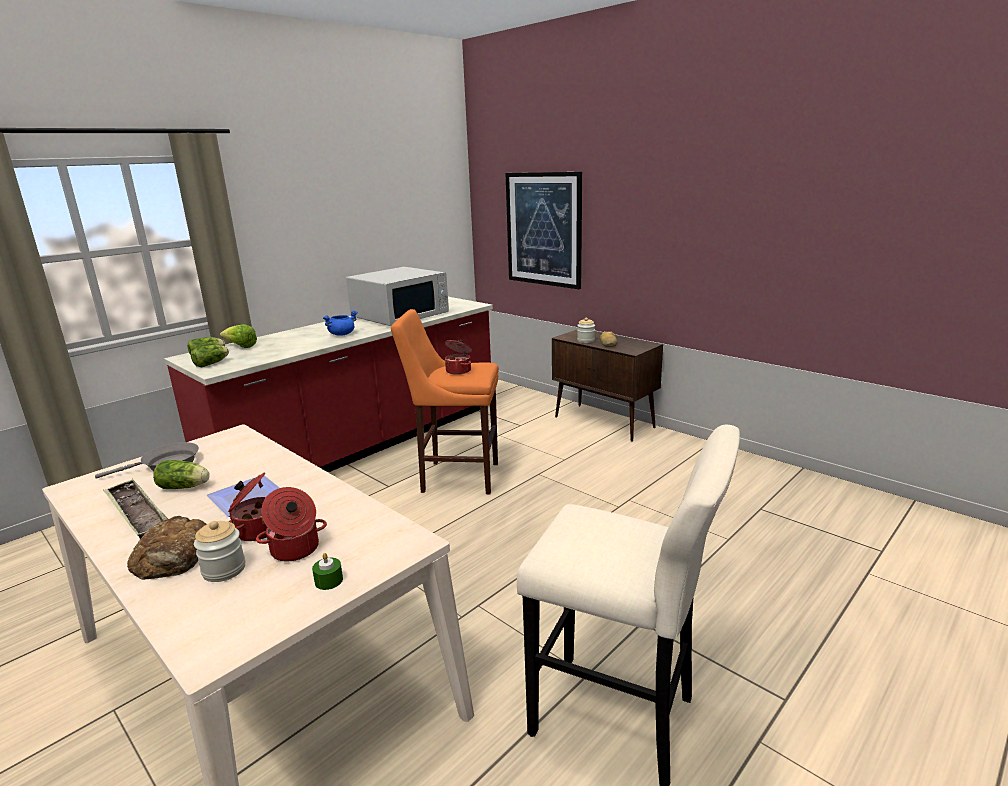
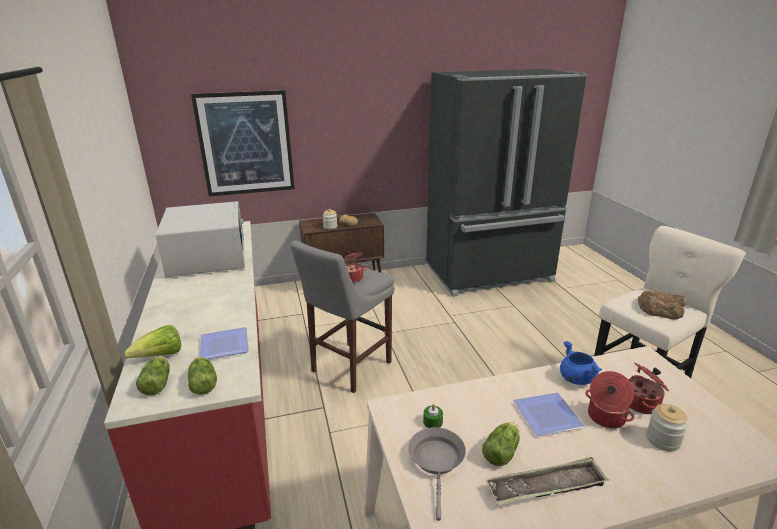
camera: 60 degrees left, 5 degrees up
(174, 556) = (636, 466): bread -> bread (660, 309)
(265, 355) = (226, 344): none -> plate
(329, 581) = (685, 396): green candle -> green candle (432, 422)
(342, 334) = (222, 293): blue cooking pot -> blue cooking pot (576, 378)
(456, 477) = (348, 368): orange stool -> grey stool
(789, 497) = (490, 274): none -> black fridge

